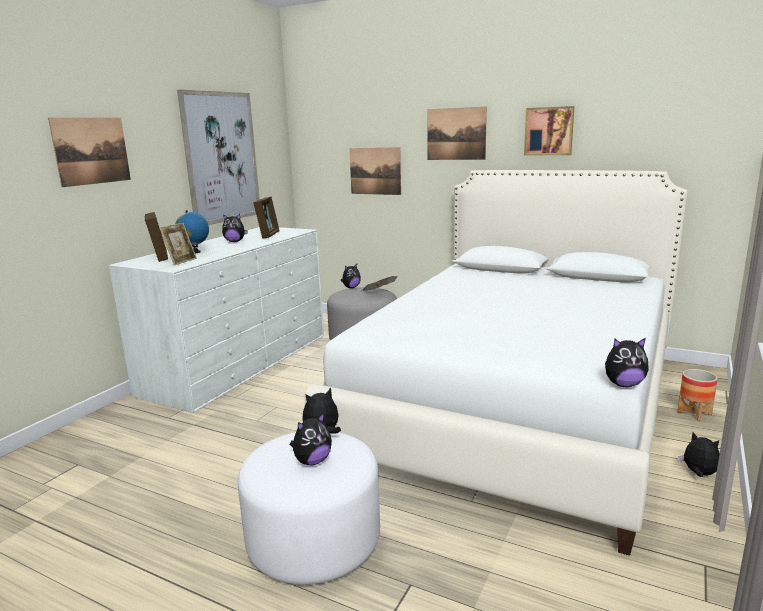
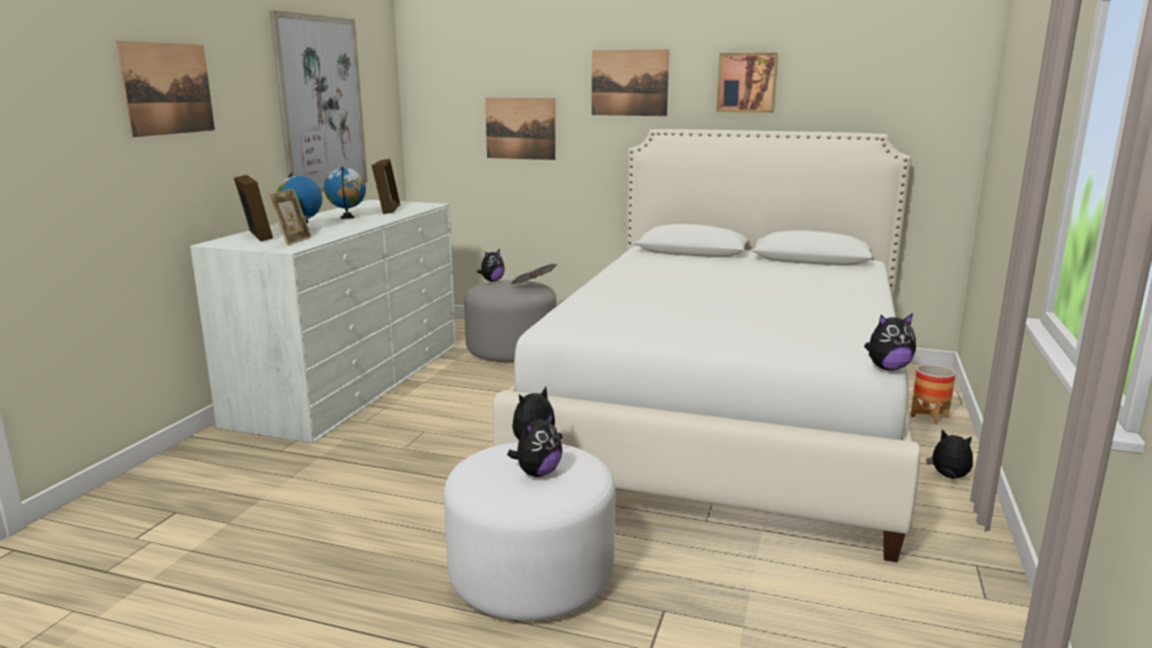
camera: 10 degrees left, 0 degrees up
(235, 241) = (347, 217): plush toy -> globe

